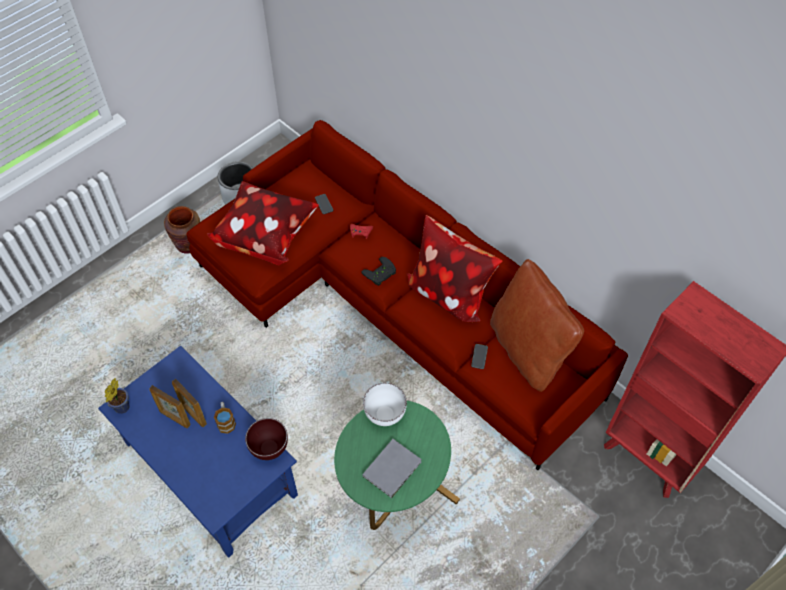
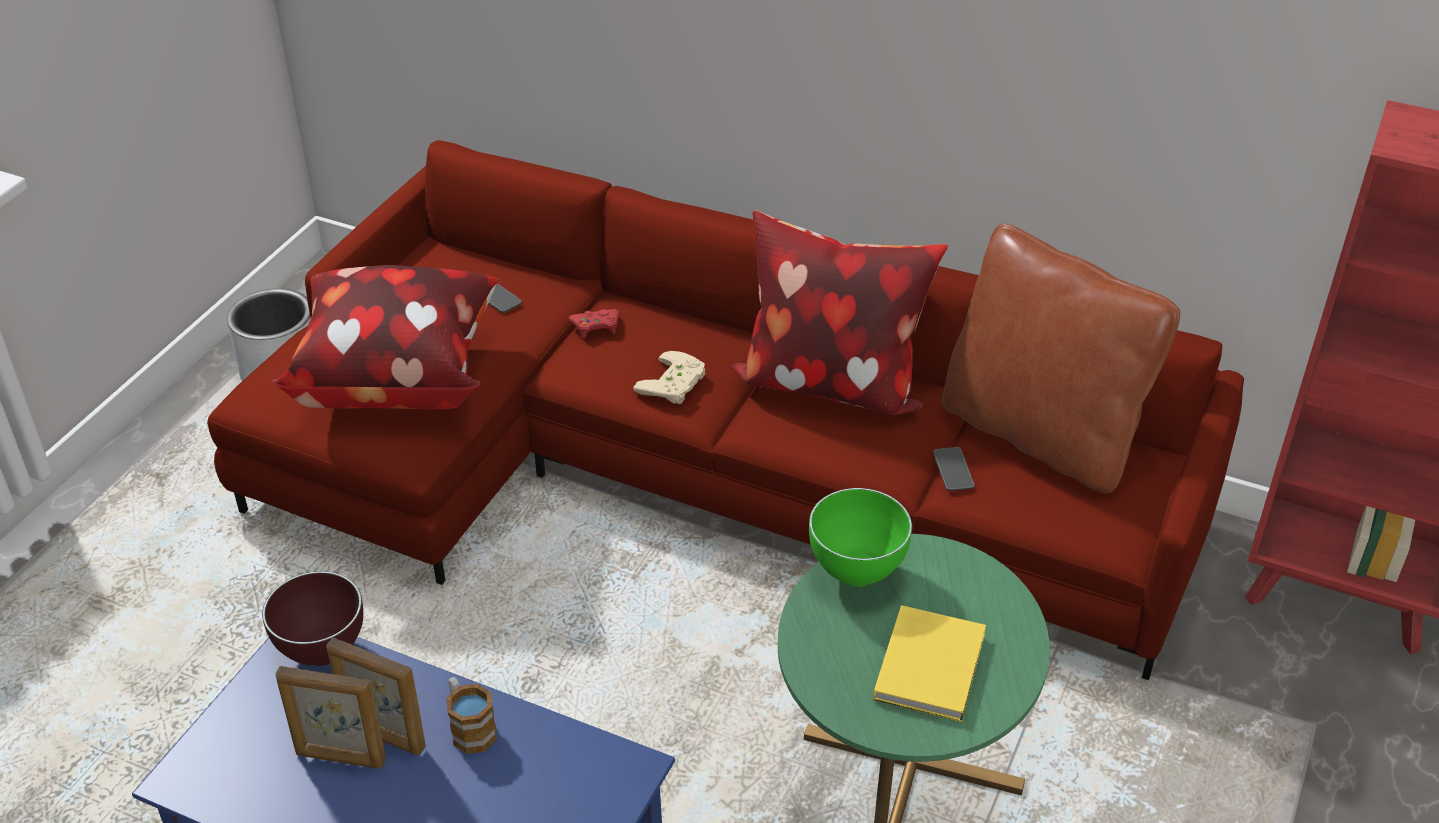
camera: 20 degrees left, 15 degrees down
(121, 409) = (194, 778): potted plant -> none
(188, 245) = (197, 480): brown vase -> none
(269, 448) = (599, 751): brown bowl -> brown bowl (322, 652)
(381, 274) = (675, 384): black game controller -> beige game controller
(384, 415) = (854, 573): white bowl -> green bowl
(393, 468) = (932, 664): grey book -> yellow book

